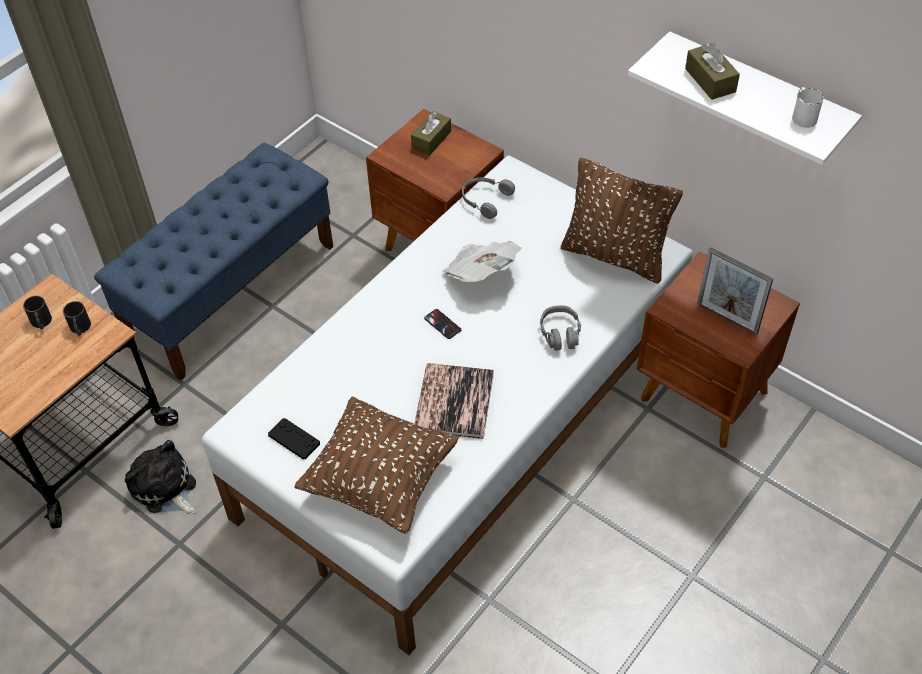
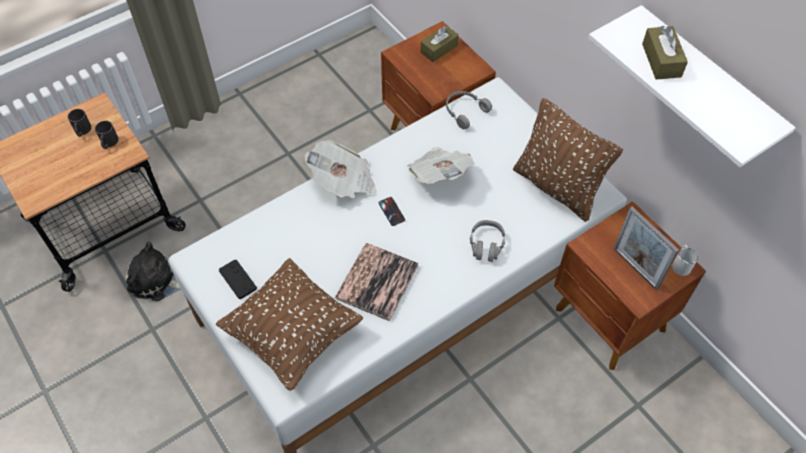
camera: 15 degrees right, 5 degrees up
(164, 488) = (157, 281): plush toy -> plush toy turned 45 degrees counterclockwise
(232, 291) = (261, 134): blue bench -> none
(376, 306) = (343, 182): none -> newspaper
(802, 115) = (737, 114): white mug -> white mug (681, 264)

